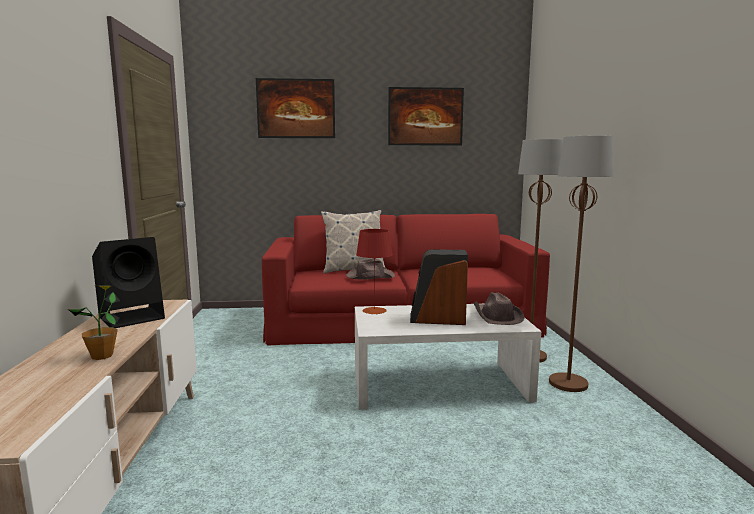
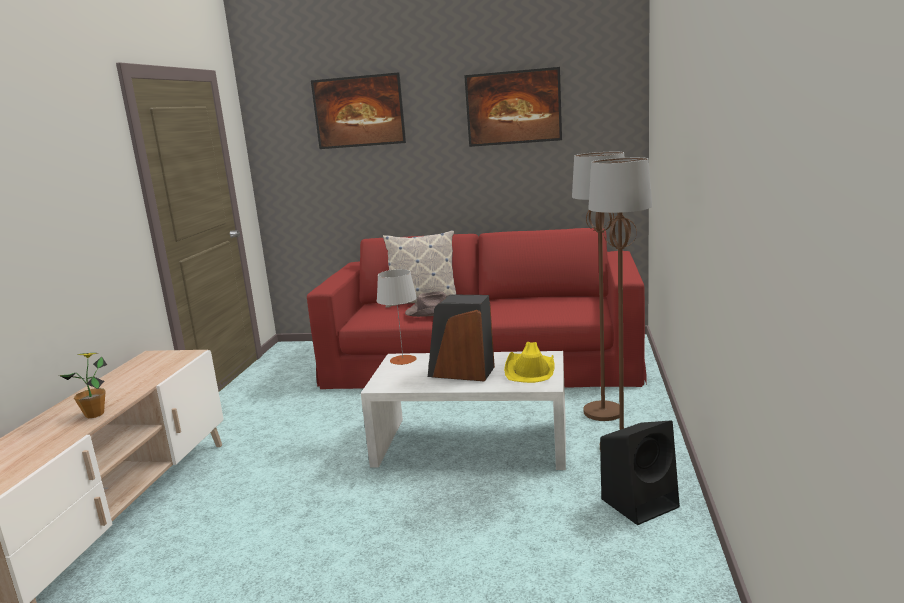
camera: 15 degrees right, 5 degrees up
(133, 317) = (146, 371): black speaker -> black speaker (640, 502)
(374, 311) = (403, 360): red table lamp -> grey table lamp
(496, 316) = (530, 370): brown hat -> yellow hat

